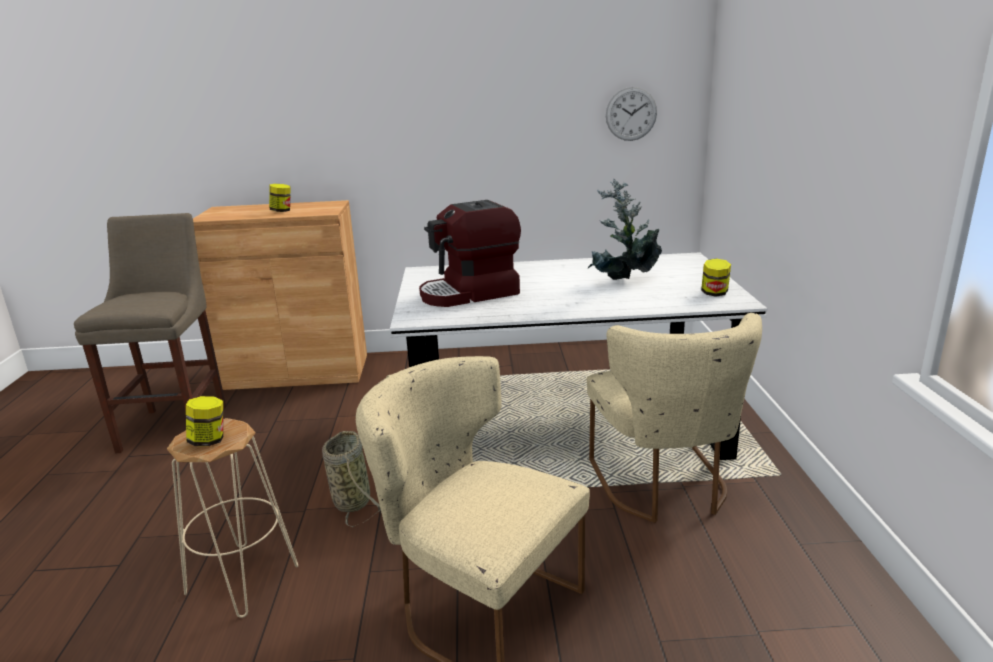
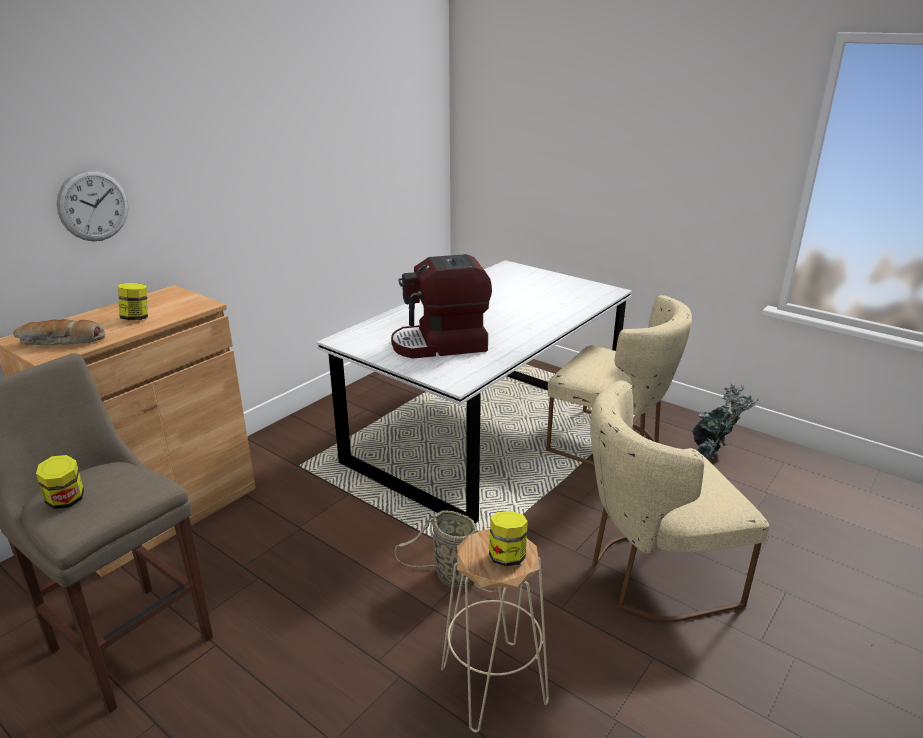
camera: 50 degrees left, 5 degrees up
(225, 213) = (61, 342): none -> bread
(470, 293) = (441, 344): coffee machine -> coffee machine turned 60 degrees clockwise
(624, 282) = (519, 298): potted plant -> potted plant (712, 458)
(631, 114) = (404, 146): wall clock -> wall clock (93, 205)
(714, 293) = (586, 289): jar -> jar (66, 501)

